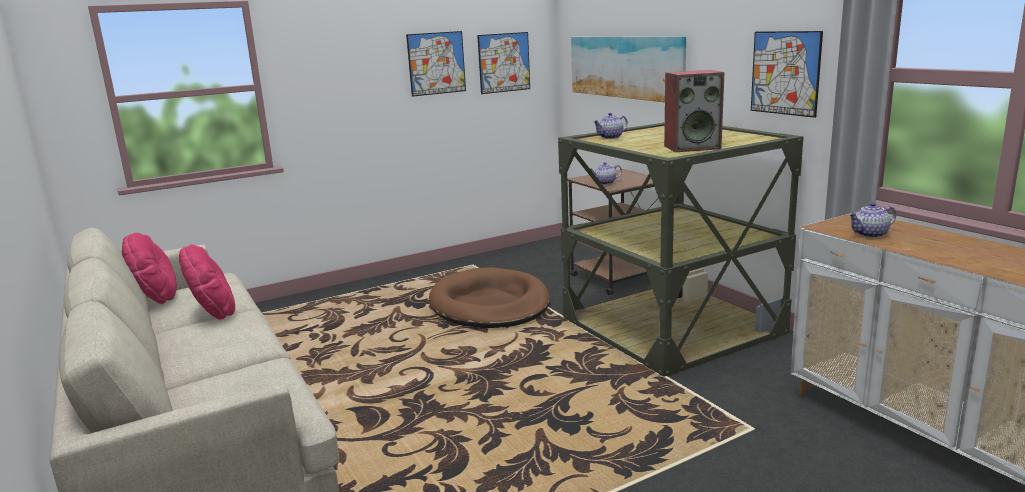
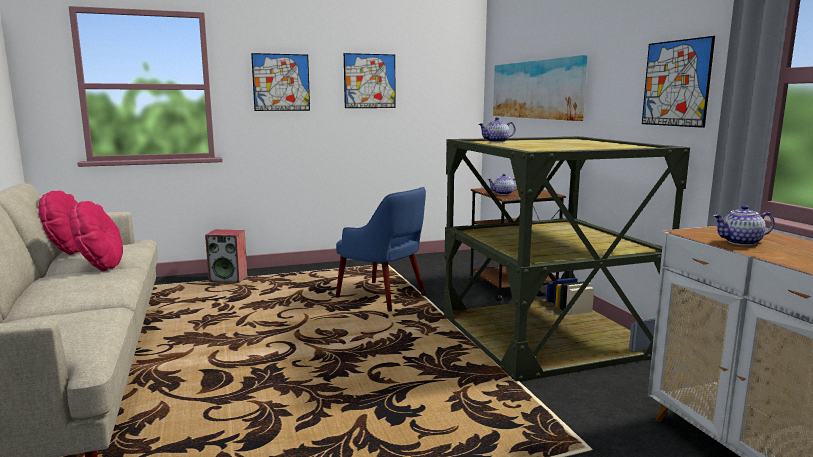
camera: 10 degrees right, 5 degrees down
(490, 304) = (383, 297): brown dog bed -> blue armchair
(504, 62) = (433, 86): picture -> picture (281, 82)
(692, 147) = (566, 149): speaker -> speaker (229, 279)

